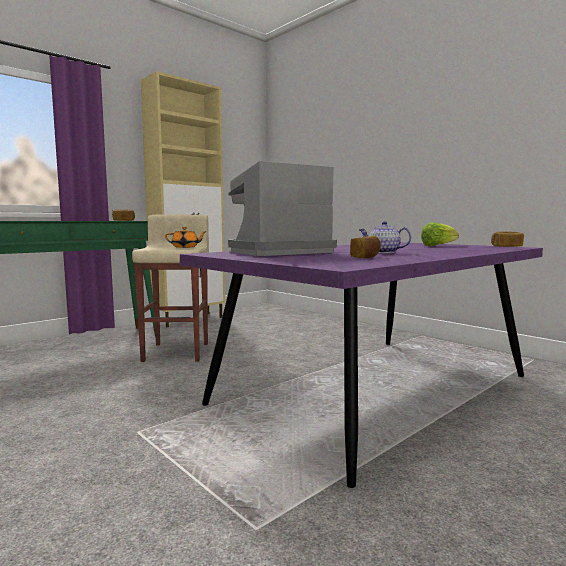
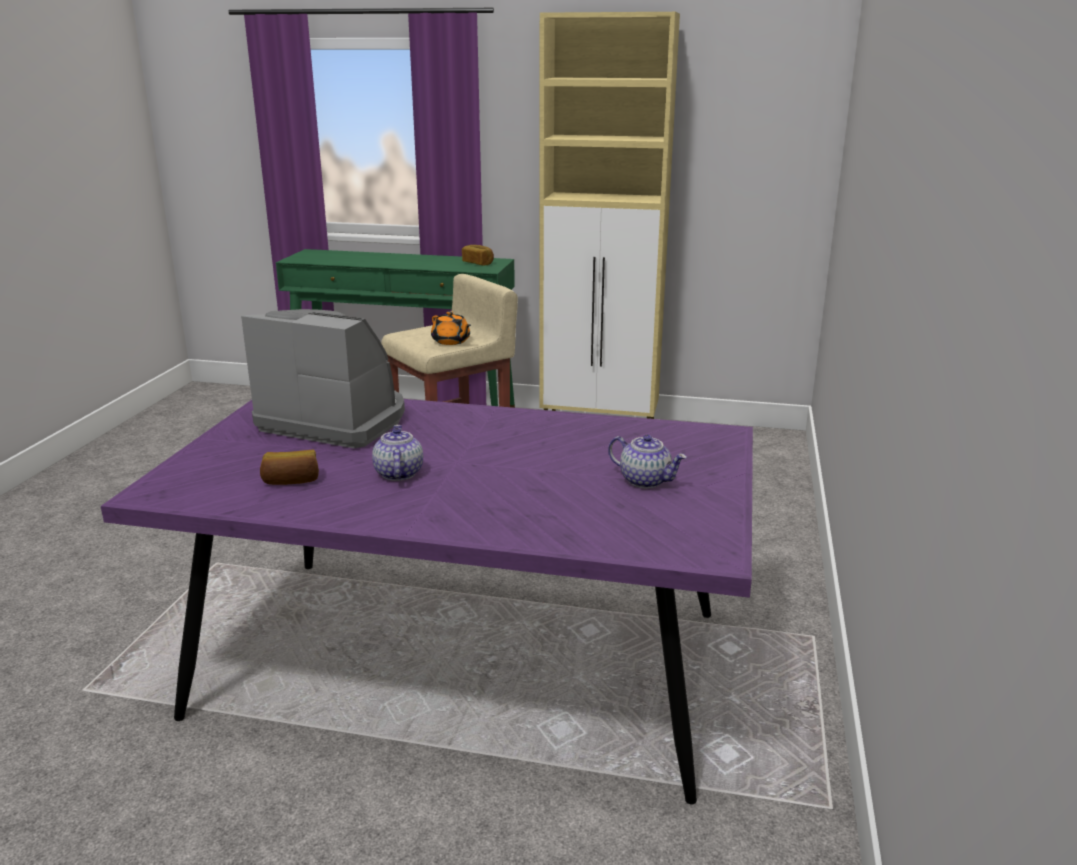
camera: 55 degrees right, 15 degrees up
(438, 246) = (646, 480): lettuce -> teapot
(506, 246) = (712, 541): bread -> none

